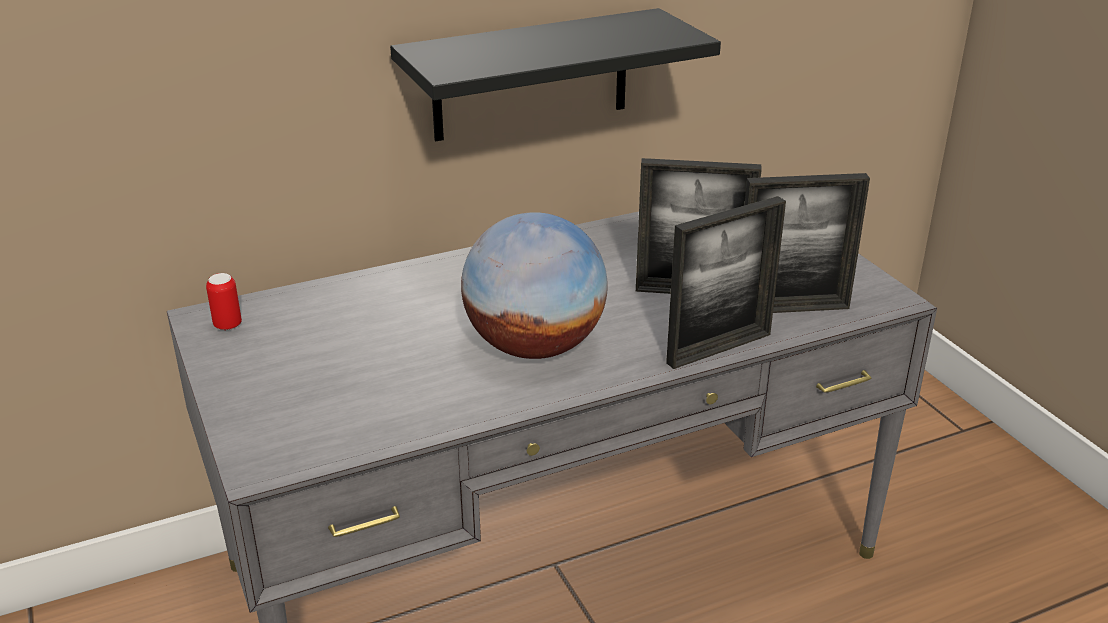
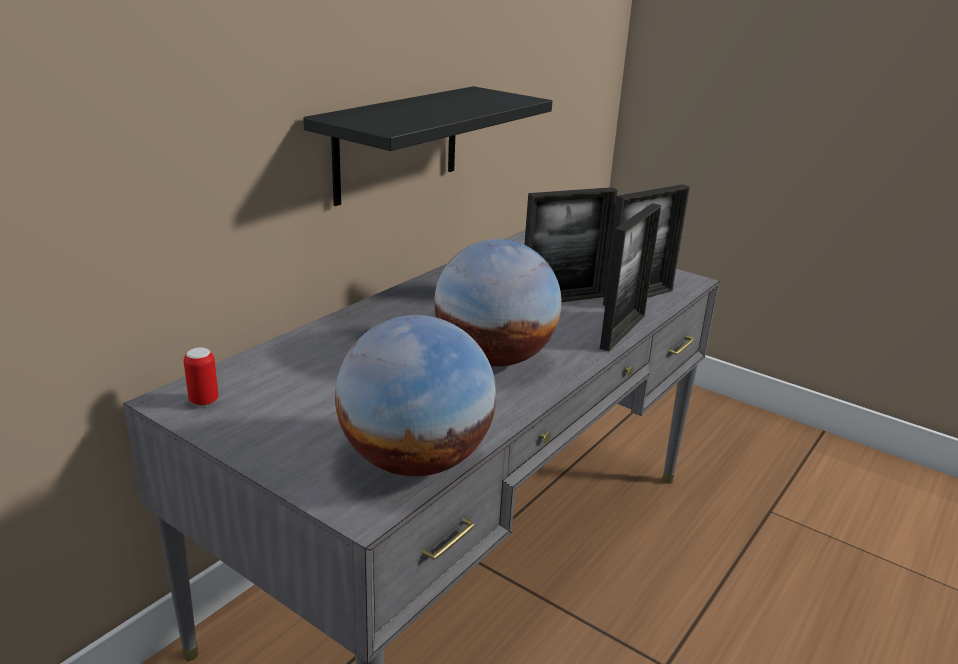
camera: 30 degrees left, 5 degrees down
(346, 434) = (414, 460): none -> globe

